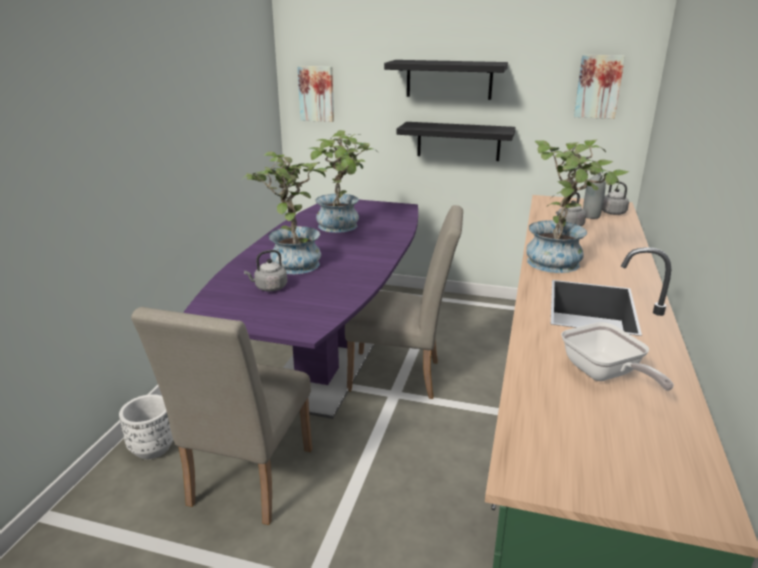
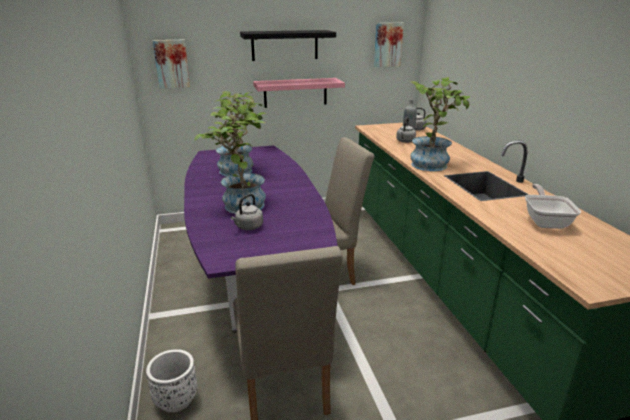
camera: 30 degrees left, 0 degrees up
(458, 141) = (295, 92): black shelf -> pink shelf
(604, 375) = (545, 221): frying pan -> frying pan turned 120 degrees counterclockwise

